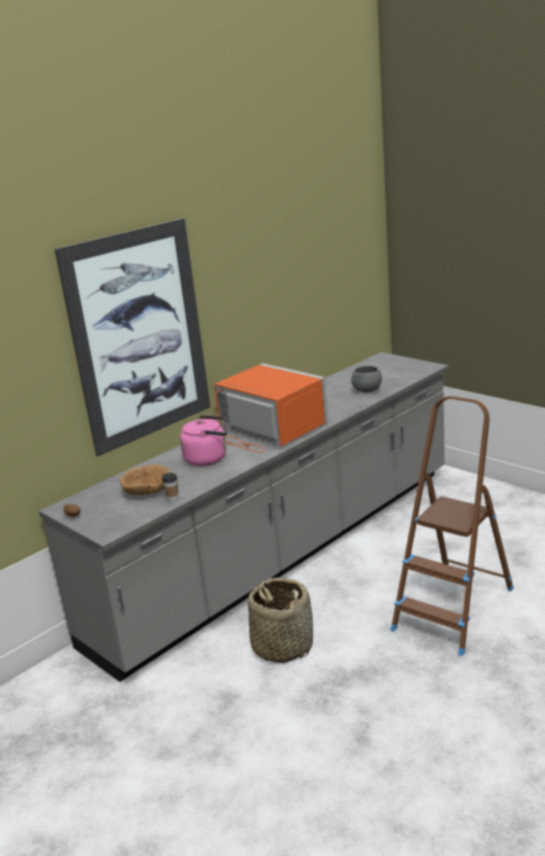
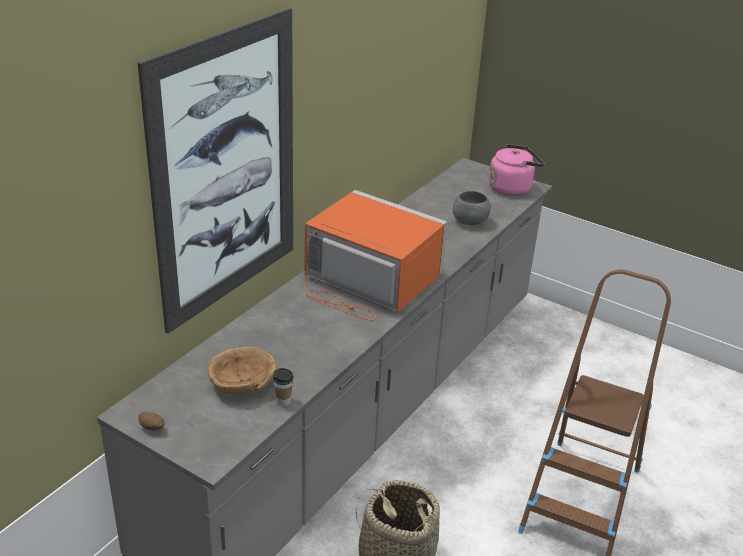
camera: 15 degrees left, 10 degrees up
(209, 458) = (306, 328): pink kettle -> pink kettle (512, 188)

